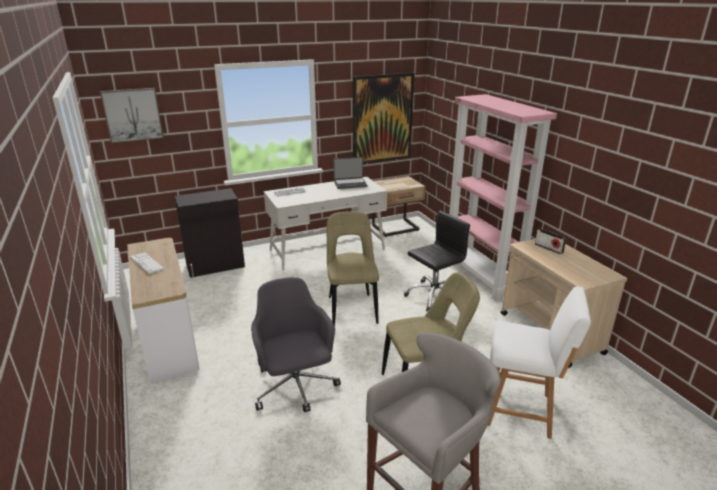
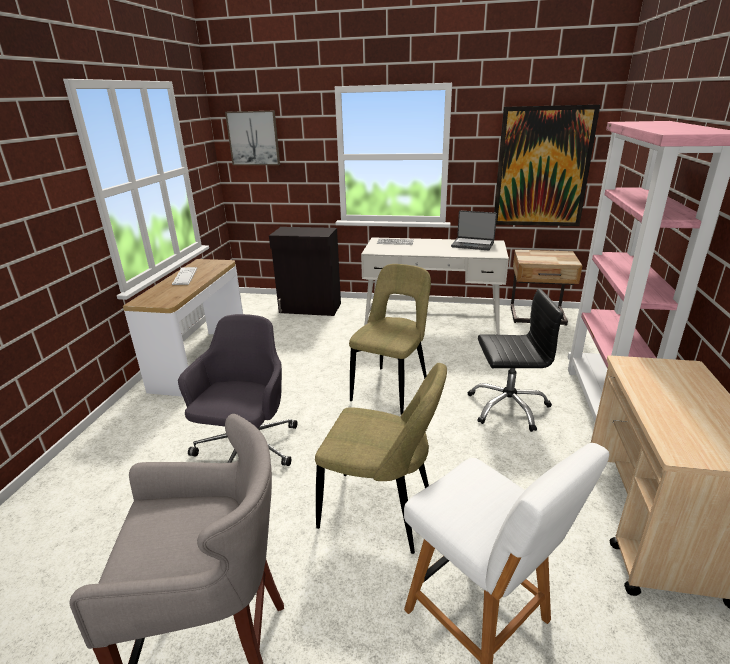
camera: 35 degrees right, 0 degrees up
(548, 248) = (673, 379): radio -> none

